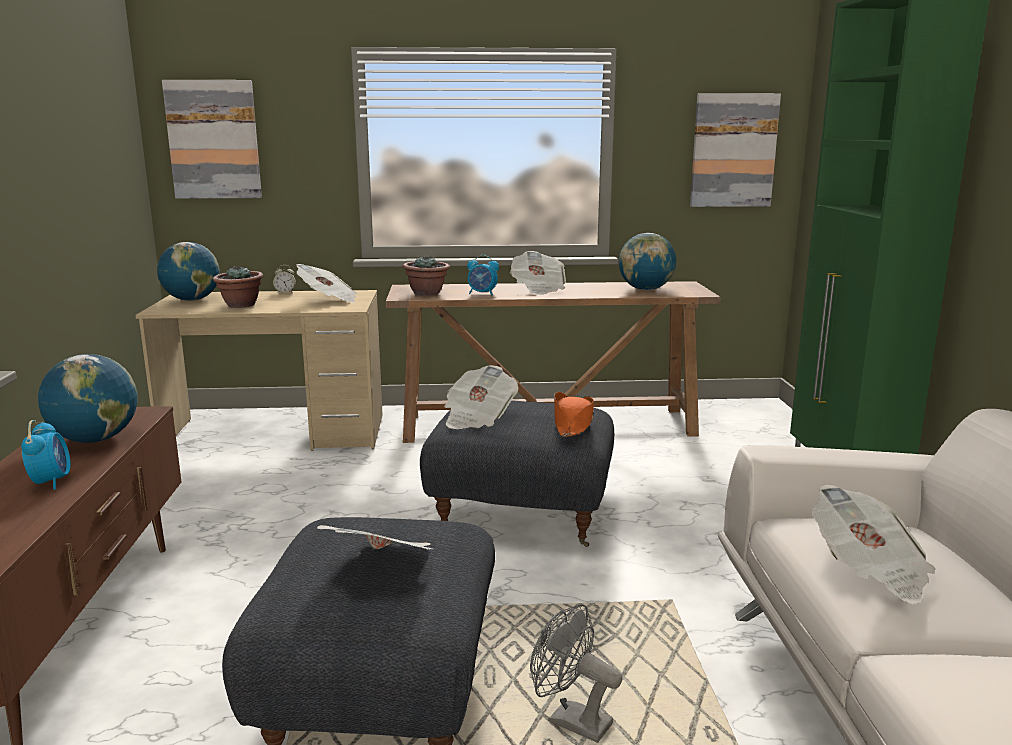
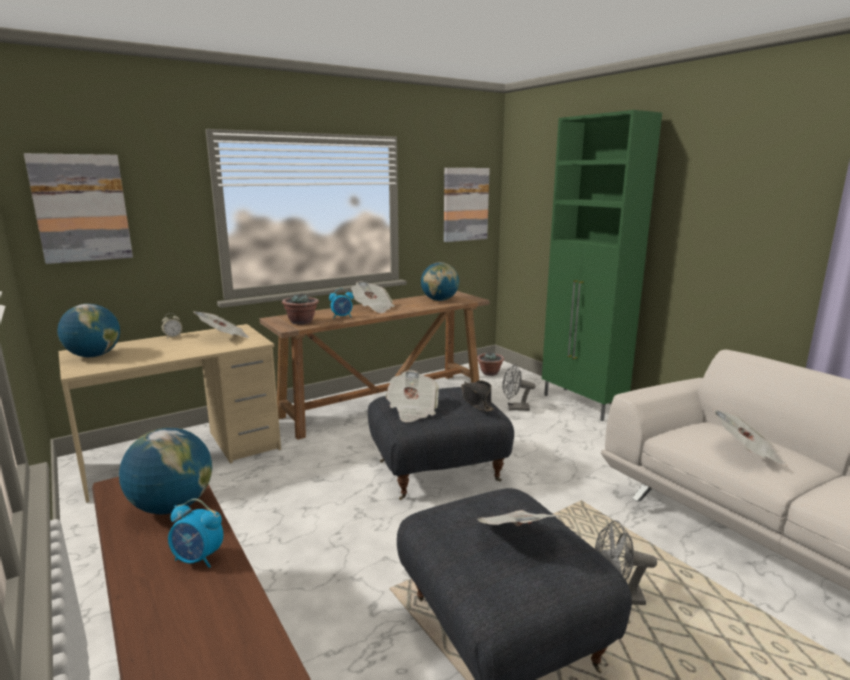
camera: 30 degrees left, 0 degrees up
(51, 482) = (198, 559): alarm clock -> alarm clock turned 150 degrees clockwise
(240, 305) = (153, 354): potted plant -> potted plant (490, 373)
(573, 424) = (476, 401): orange hat -> black hat
(723, 467) = (515, 408): none -> grey fan

